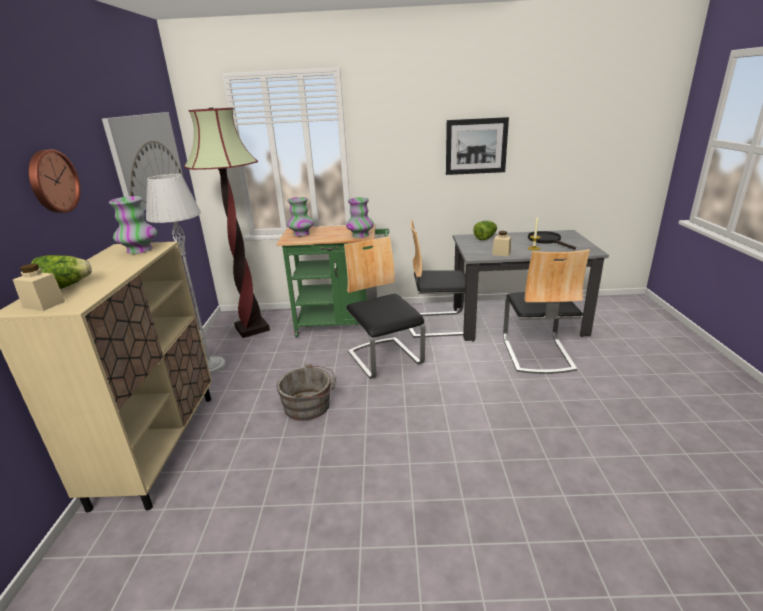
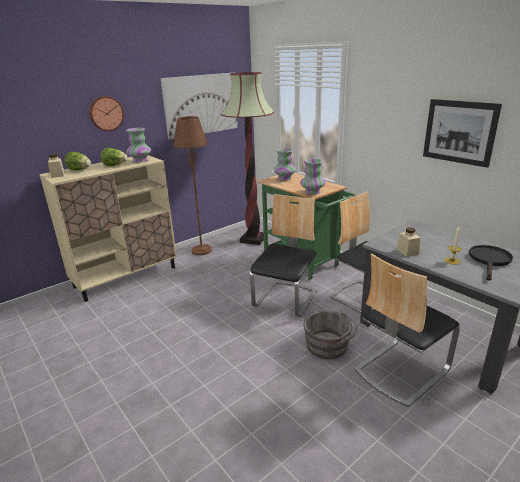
camera: 50 degrees right, 0 degrees up
(210, 366) = (201, 250): grey floor lamp -> brown floor lamp
(310, 406) = (202, 300): grey bucket -> grey bucket (328, 347)
(485, 238) = (433, 233): lettuce -> lettuce (115, 165)

